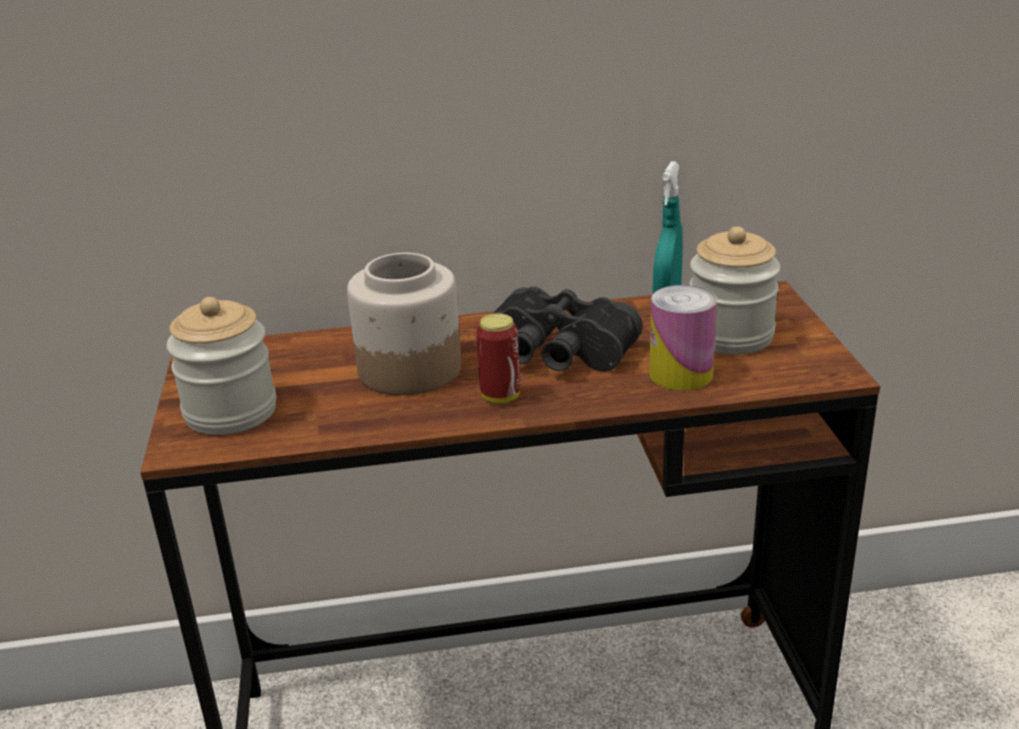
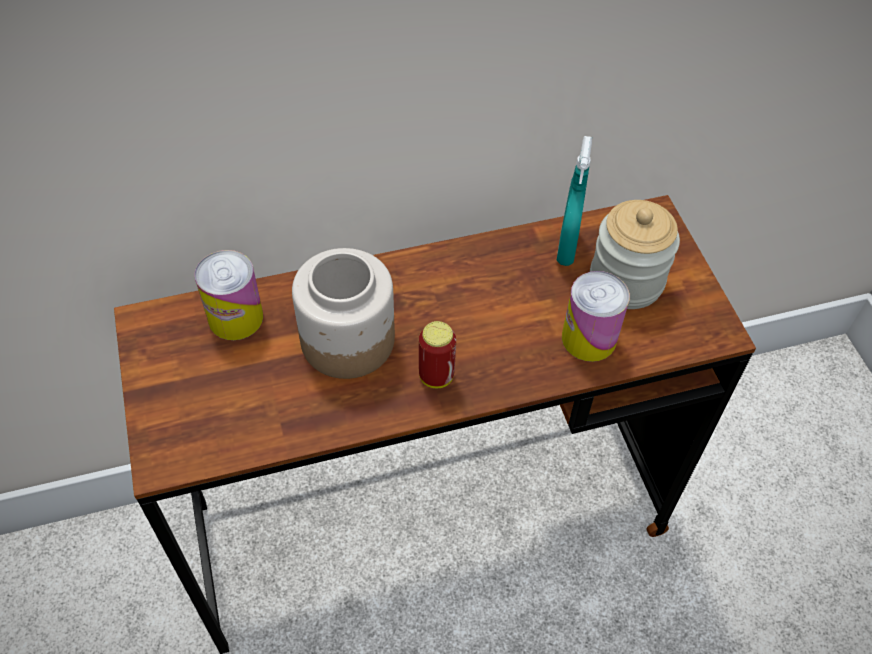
camera: 10 degrees left, 25 degrees up
(231, 412) = (195, 408): jar -> none
(296, 353) = (235, 318): none -> can
(556, 355) = (476, 314): black binoculars -> none

